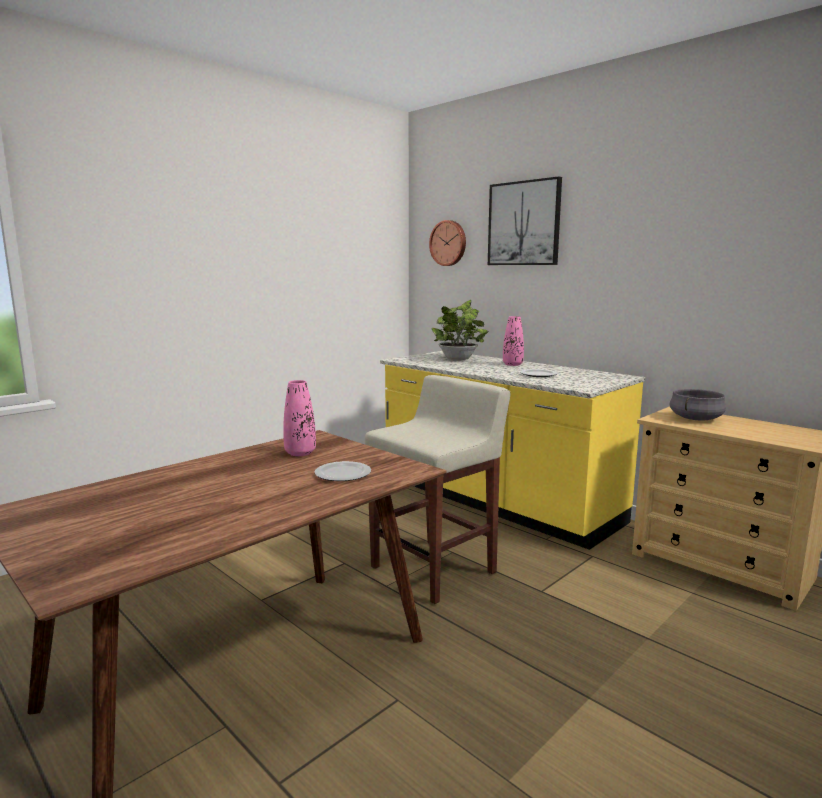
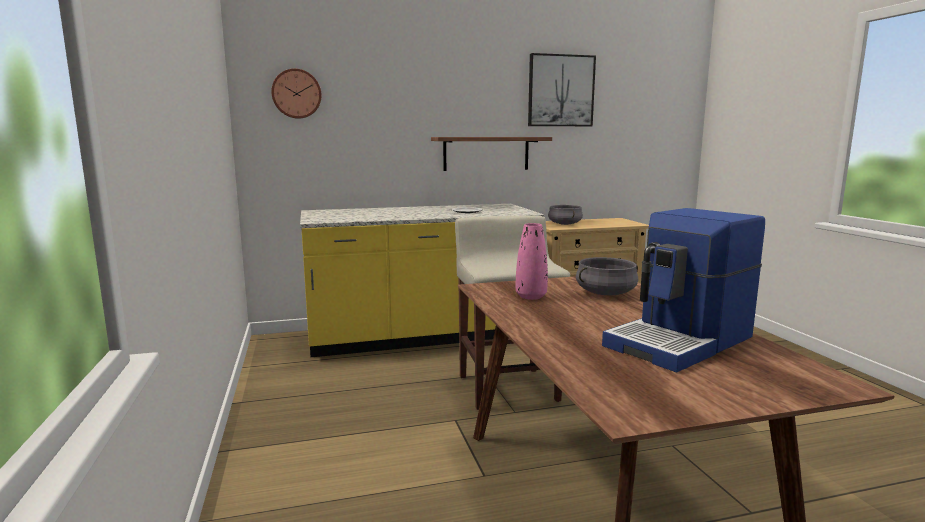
camera: 60 degrees left, 0 degrees up
(185, 515) = (681, 342): none -> coffee machine
(342, 474) = (605, 293): plate -> grey cooking pot
(459, 360) = (362, 213): potted plant -> none
(512, 364) = (415, 209): pink vase -> none
(524, 223) = (391, 80): picture -> picture (560, 91)
(621, 308) = (486, 153): none -> shelf

